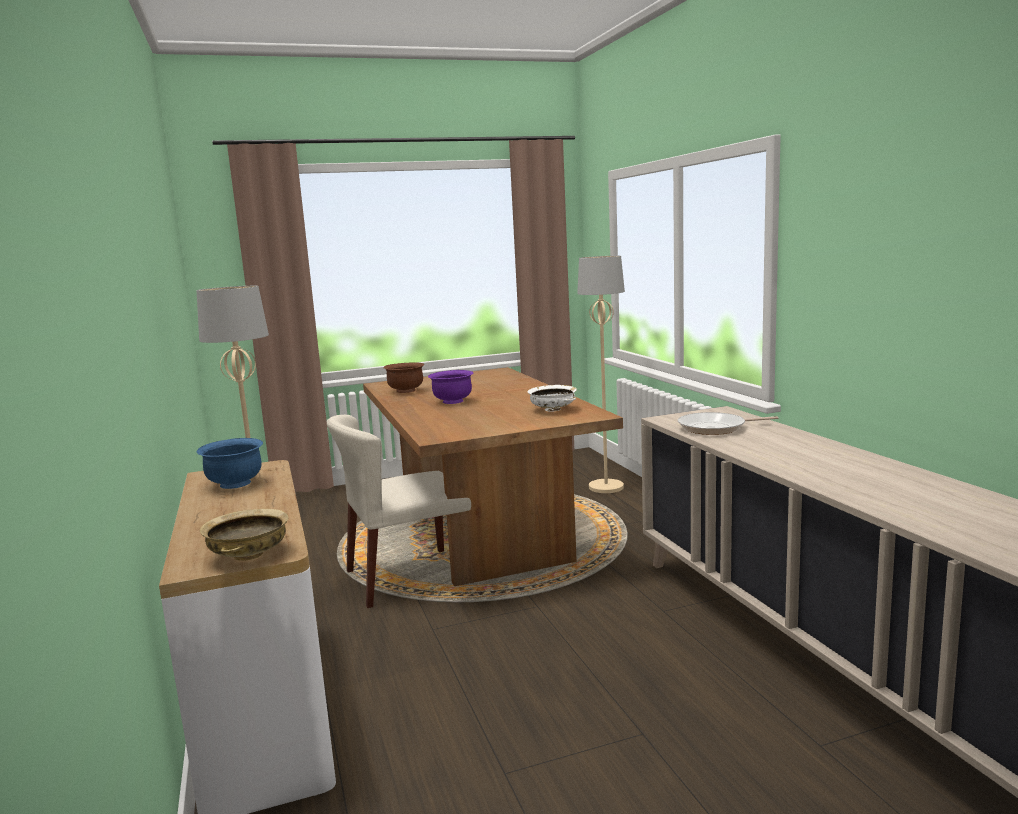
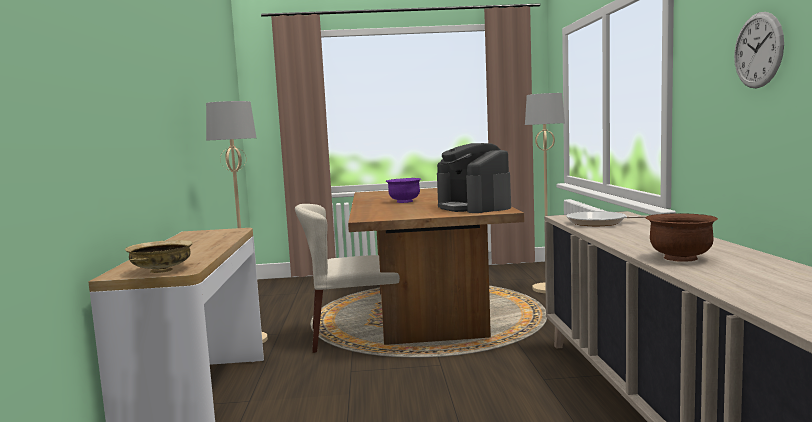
camera: 15 degrees right, 5 degrees down
(235, 484) = (203, 237): blue bowl -> none
(406, 391) = (379, 196): brown bowl -> brown bowl (680, 258)
(553, 409) = (474, 207): white bowl -> coffee machine
(898, 245) = (758, 50): none -> wall clock

